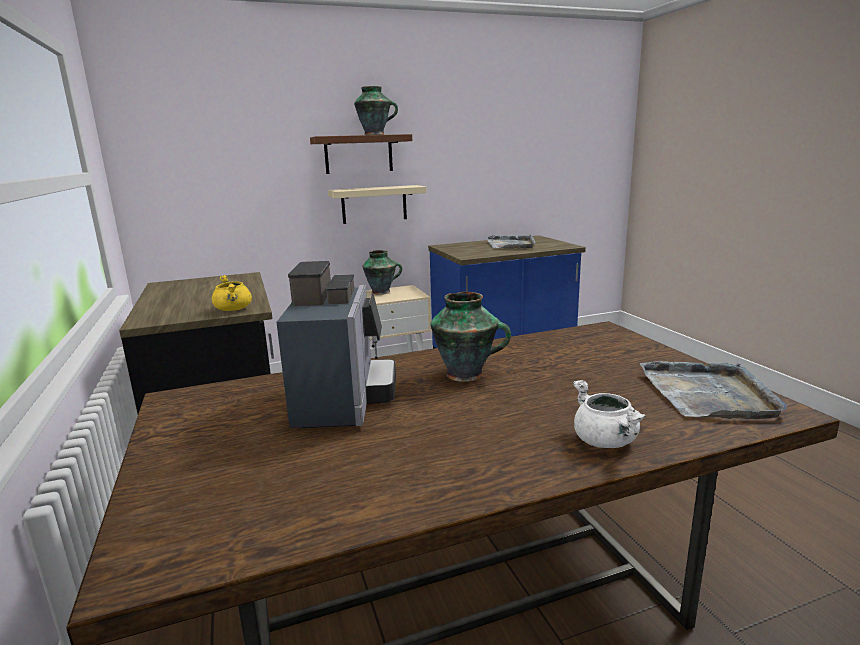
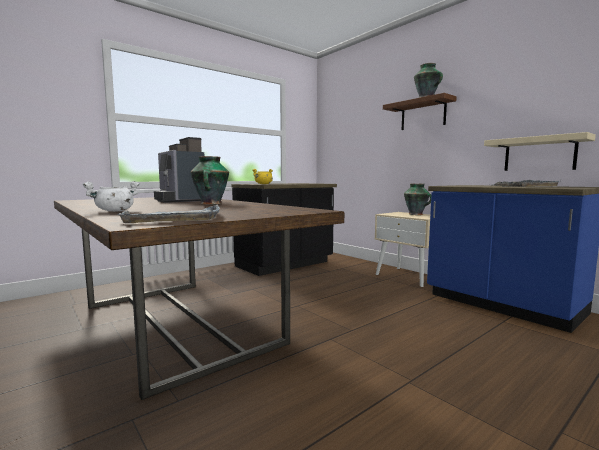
camera: 70 degrees right, 10 degrees down
(344, 400) = (179, 200): coffee machine -> coffee machine turned 75 degrees clockwise
(374, 204) = (429, 150): beige shelf -> beige shelf (539, 154)

